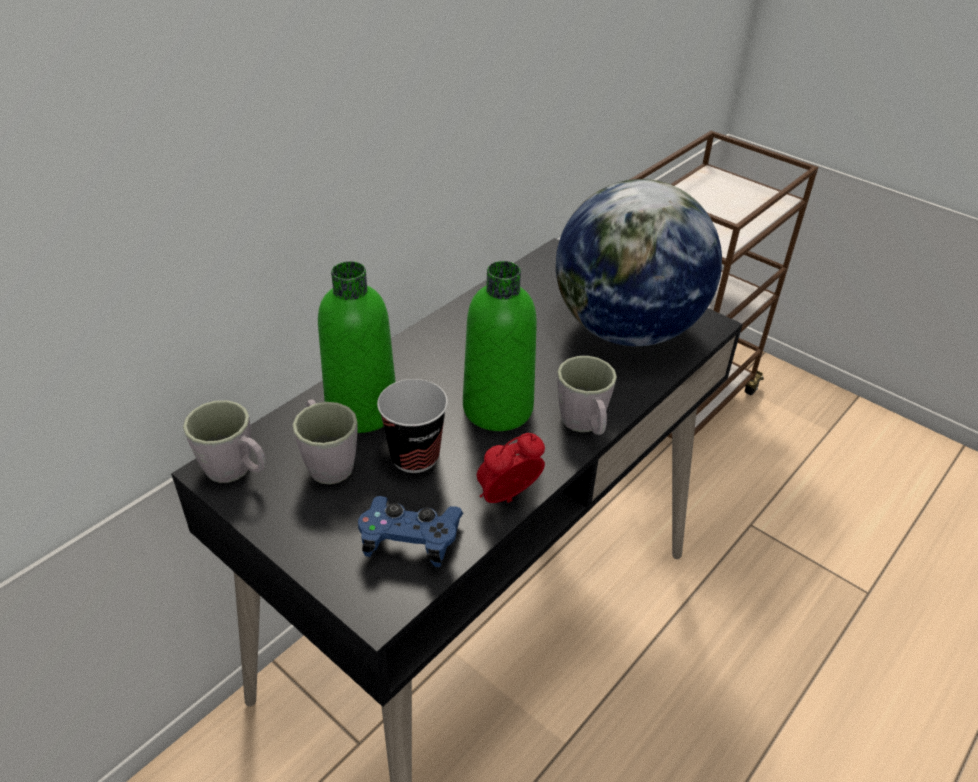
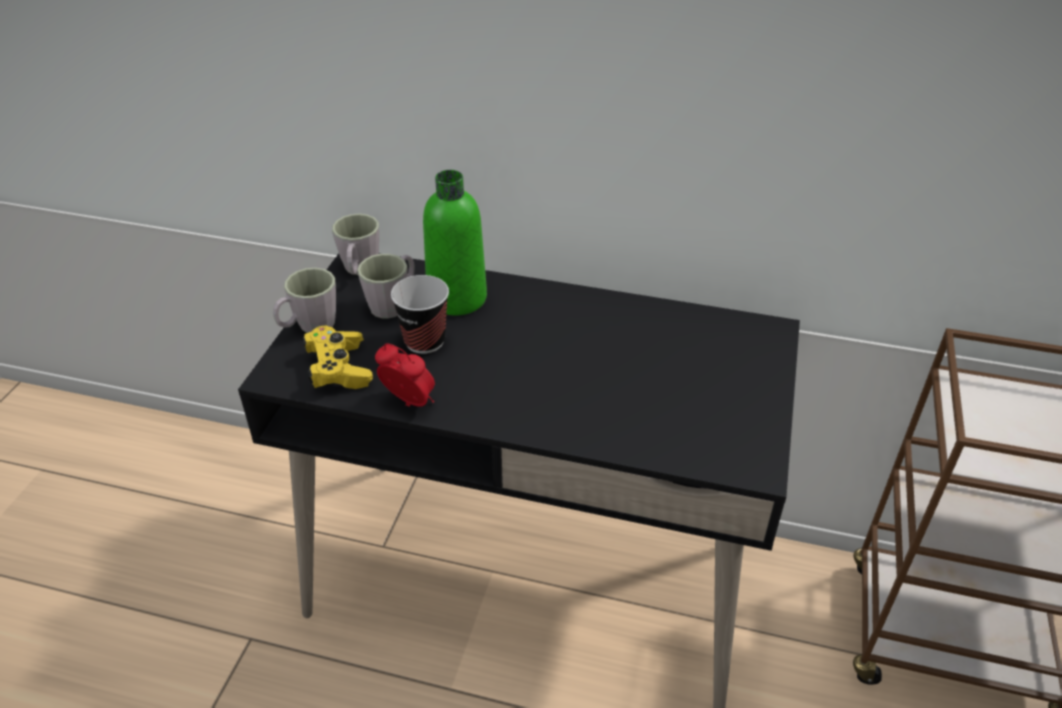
camera: 65 degrees right, 0 degrees up
(410, 541) = (339, 369): blue game controller -> yellow game controller
(497, 408) = (510, 365): green bottle -> none
(585, 425) = (526, 421): grey mug -> grey mug (309, 326)
(625, 330) = (688, 410): globe -> none

